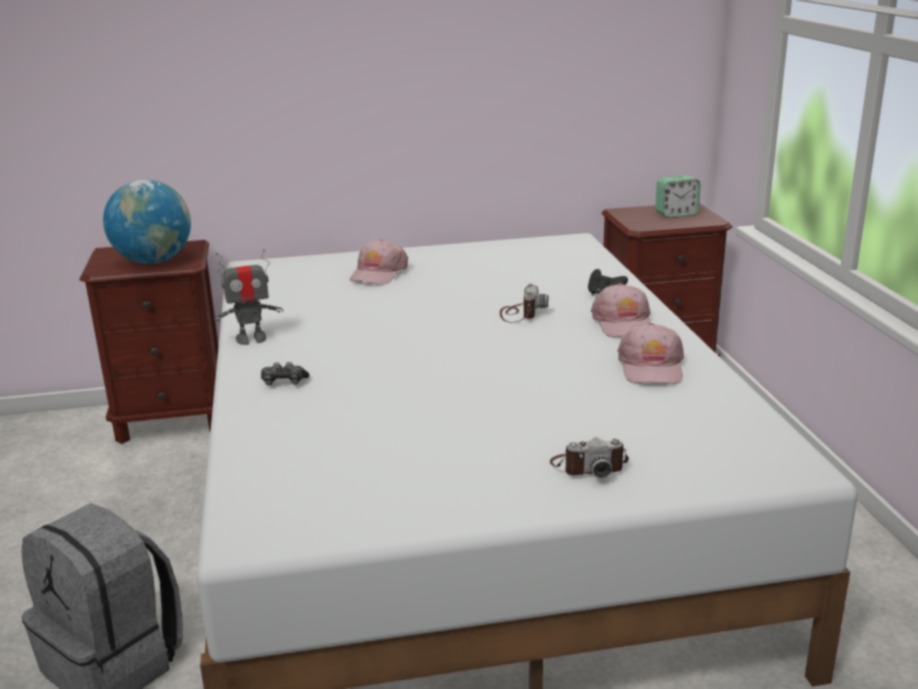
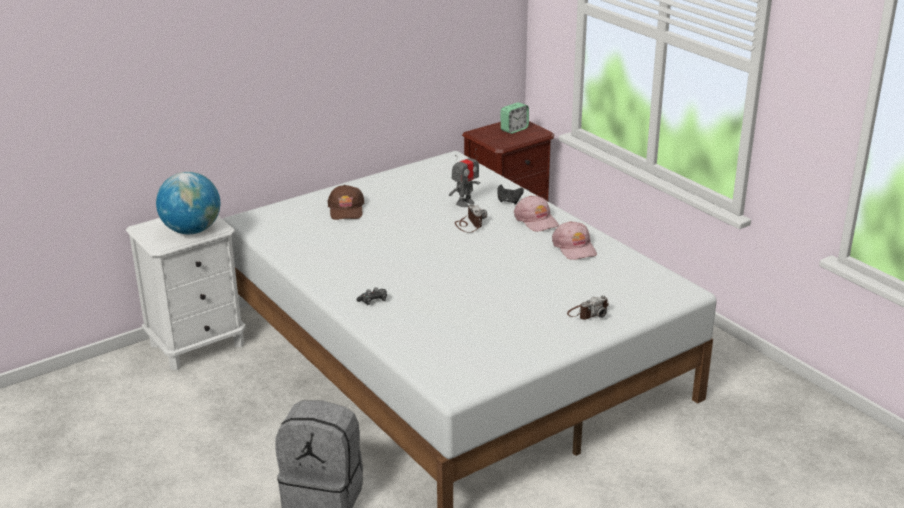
camera: 25 degrees left, 5 degrees up
(173, 420) = (197, 345): brown nightstand -> white nightstand
(251, 339) = (317, 276): toy robot -> toy robot (465, 203)
(378, 273) = (346, 209): pink cap -> brown cap

